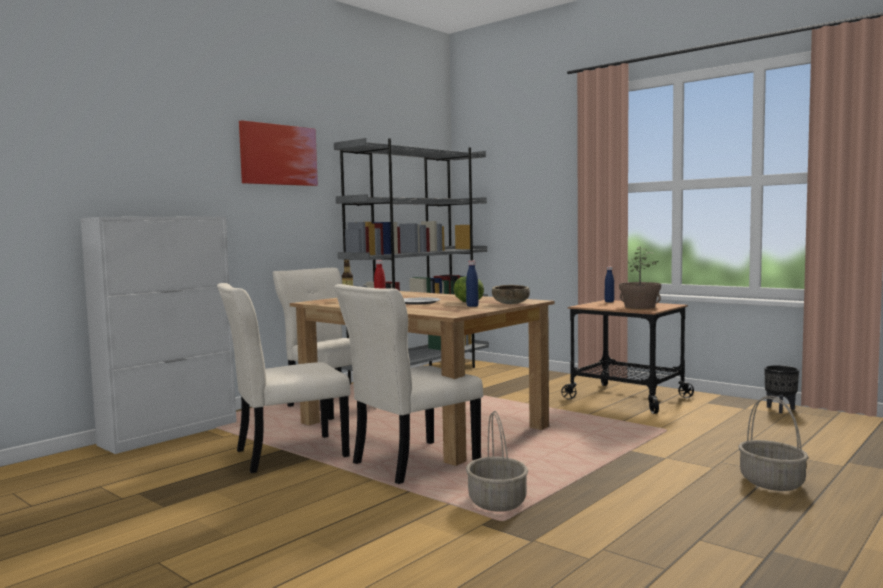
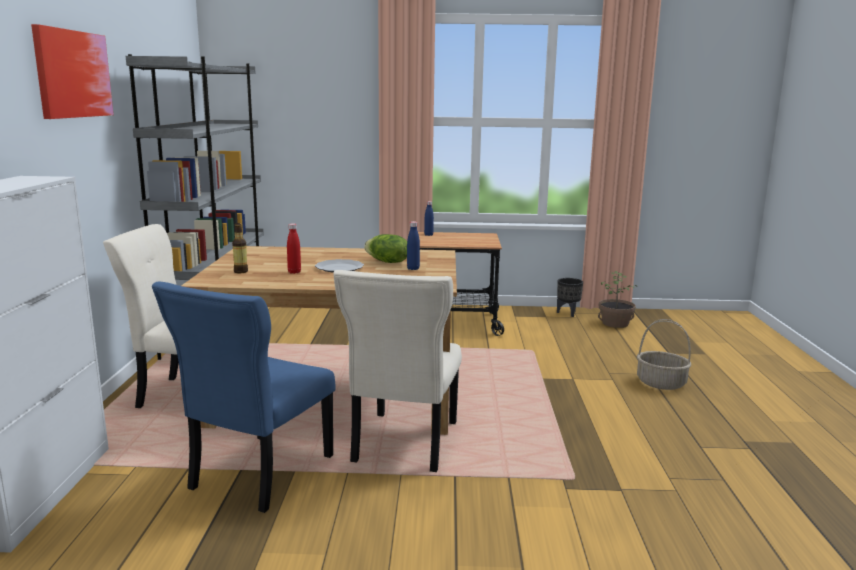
camera: 40 degrees left, 10 degrees up
(286, 454) = (258, 474): beige chair -> blue chair
(497, 502) = (540, 462): basket -> none
(510, 304) = (436, 260): brown bowl -> none
(639, 307) = (471, 240): potted plant -> potted plant (615, 323)

